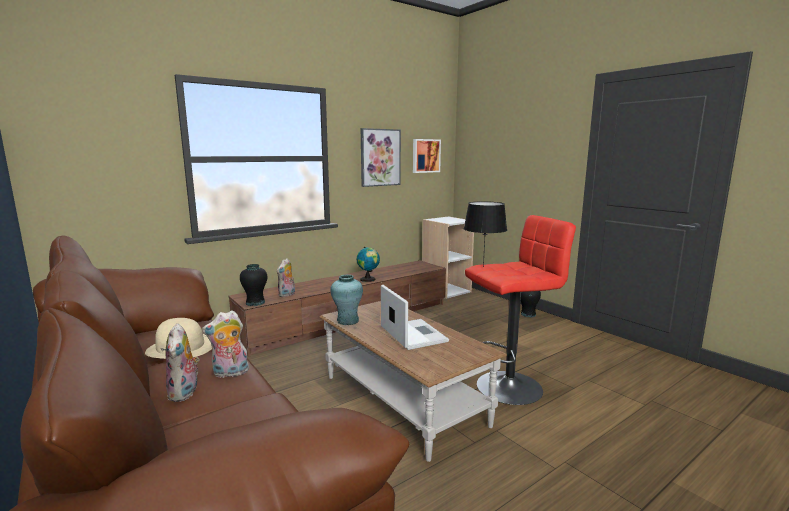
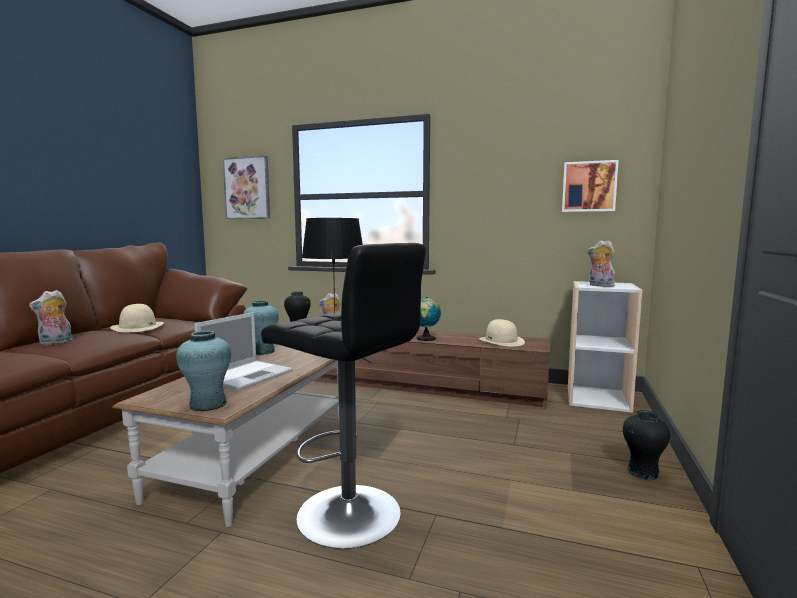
camera: 55 degrees right, 5 degrees down
(230, 373) = (94, 344): plush toy -> plush toy (600, 286)
(380, 157) = (504, 191): picture -> picture (247, 188)
(407, 268) = (501, 341): none -> beige hat
(469, 353) = (208, 404): none -> turquoise vase
(510, 387) = (349, 515): red stool -> black stool

